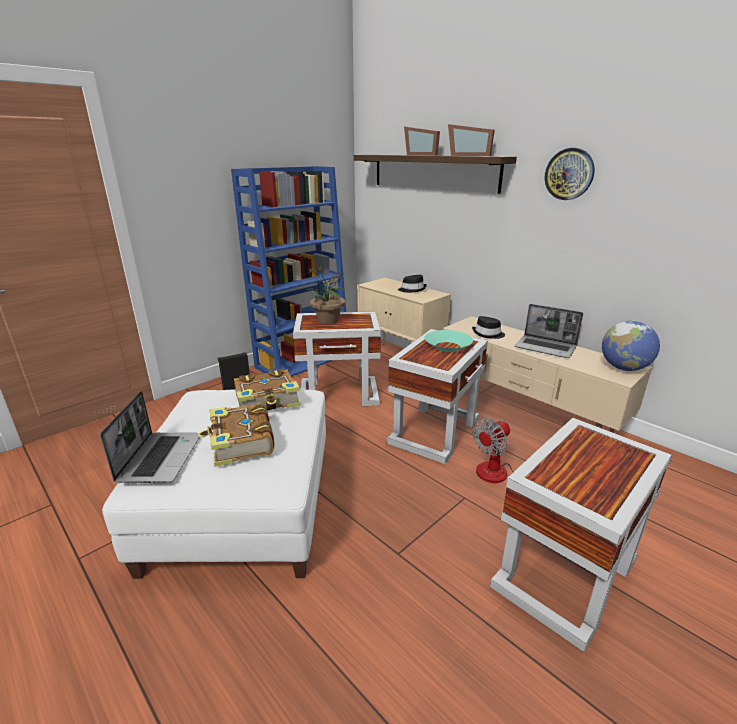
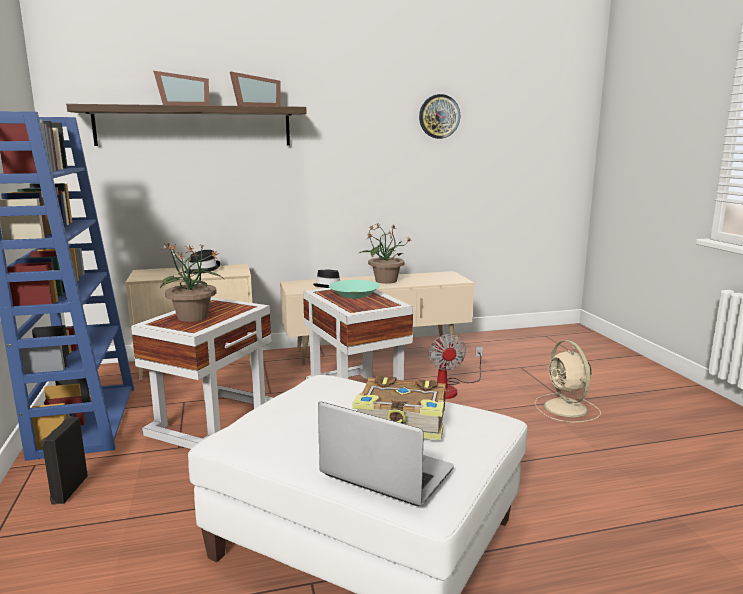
camera: 60 degrees left, 10 degrees down
(268, 401) = (323, 394): book -> none
(546, 347) = (385, 281): laptop -> potted plant
(563, 574) = (566, 409): white side table -> beige fan
(569, 174) = (356, 123): wall clock -> wall clock (439, 116)
(624, 368) = (447, 276): globe -> none

